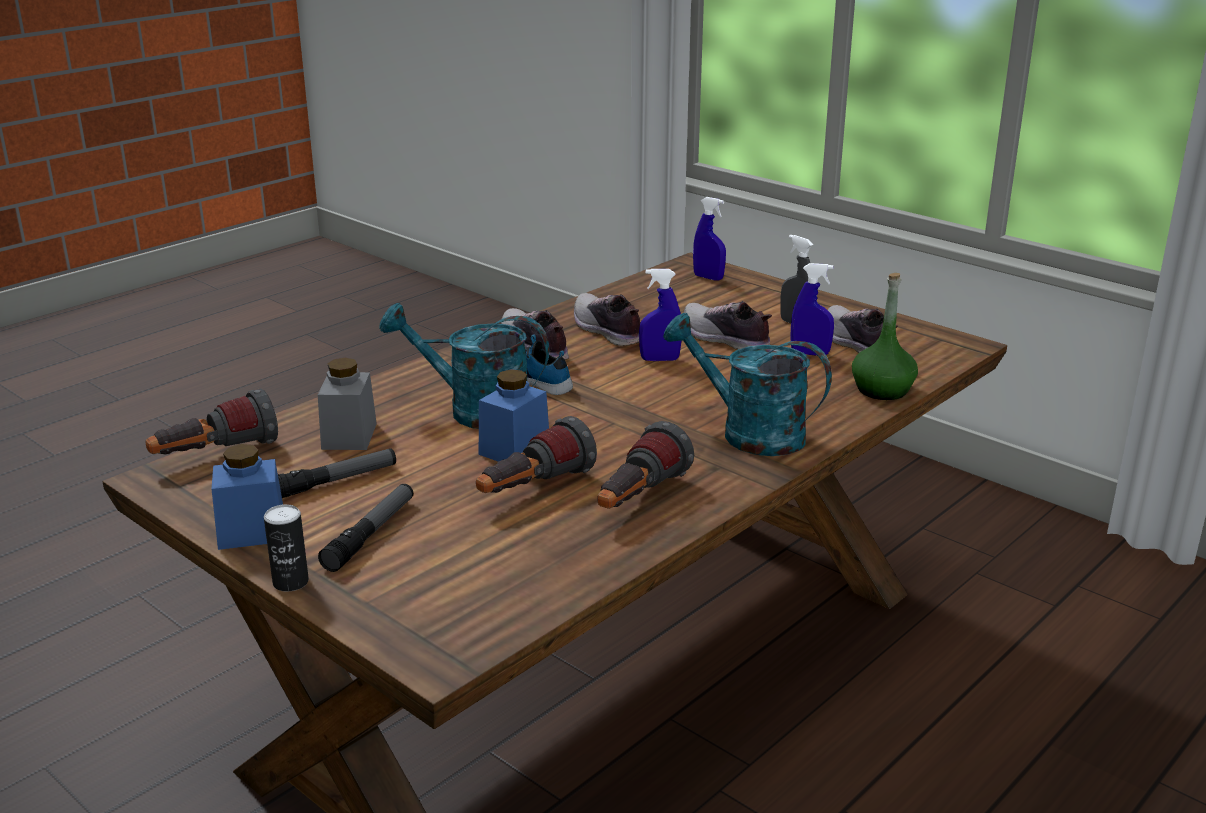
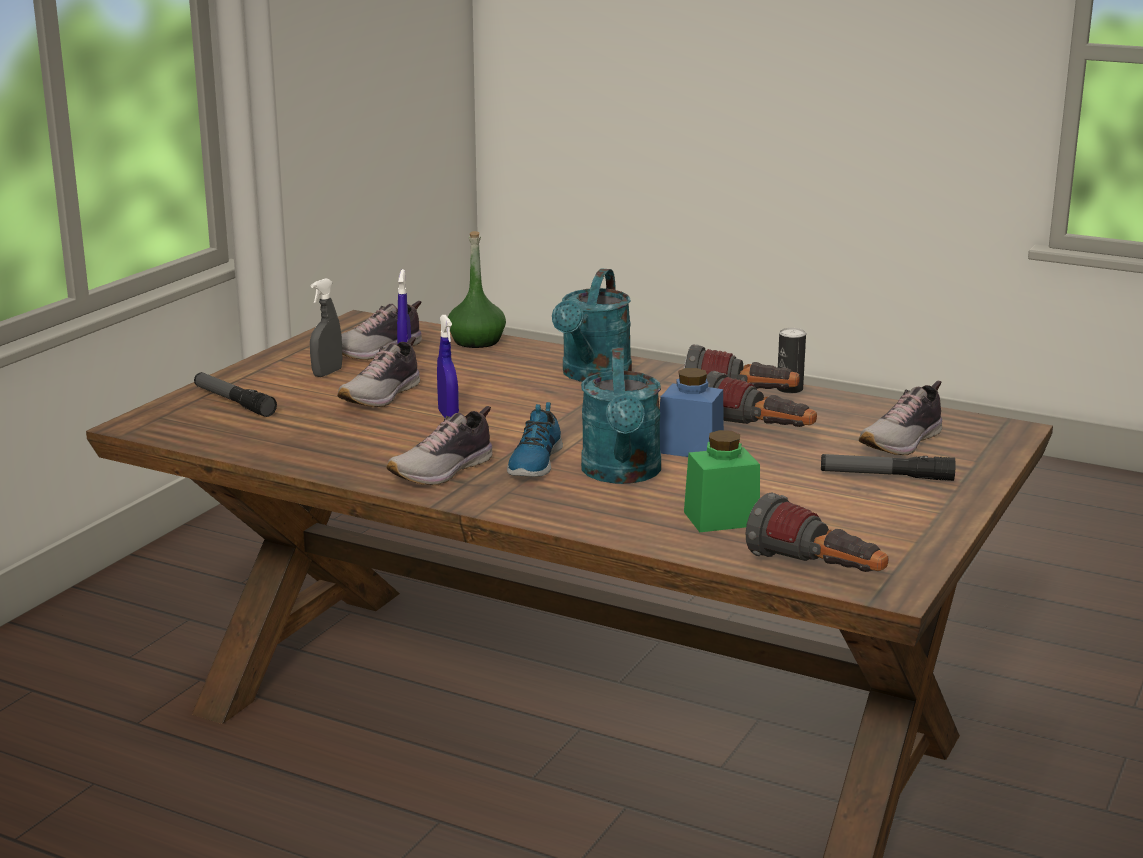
camera: 105 degrees left, 5 degrees down
(252, 532) = (932, 520): blue jar -> none
(290, 582) = (983, 490): can -> can (789, 389)
(332, 483) = (818, 507): flashlight -> flashlight (234, 402)
(349, 436) = (721, 518): grey jar -> green jar
(606, 331) = (379, 444): shoe -> shoe (903, 442)
(708, 277) = (188, 414): blue spray bottle -> none

